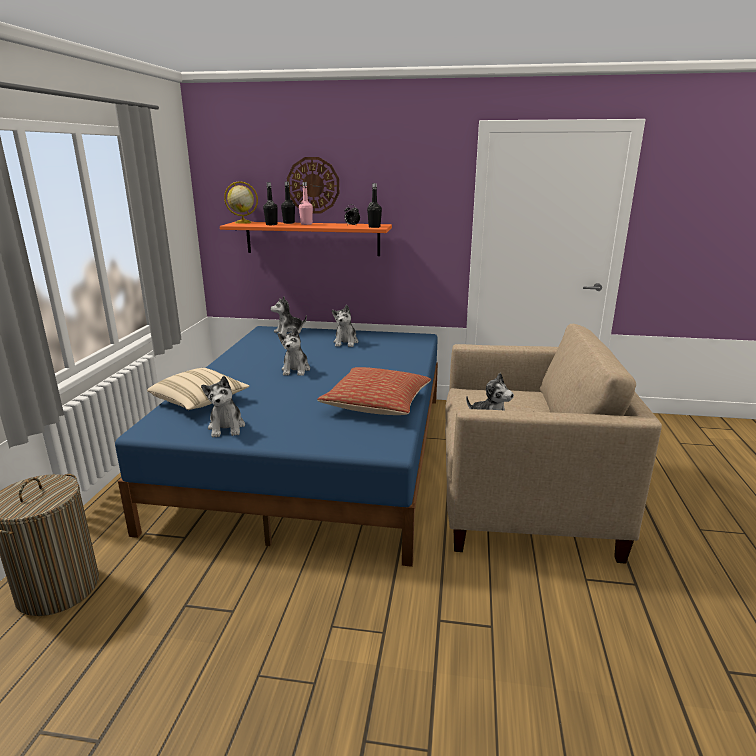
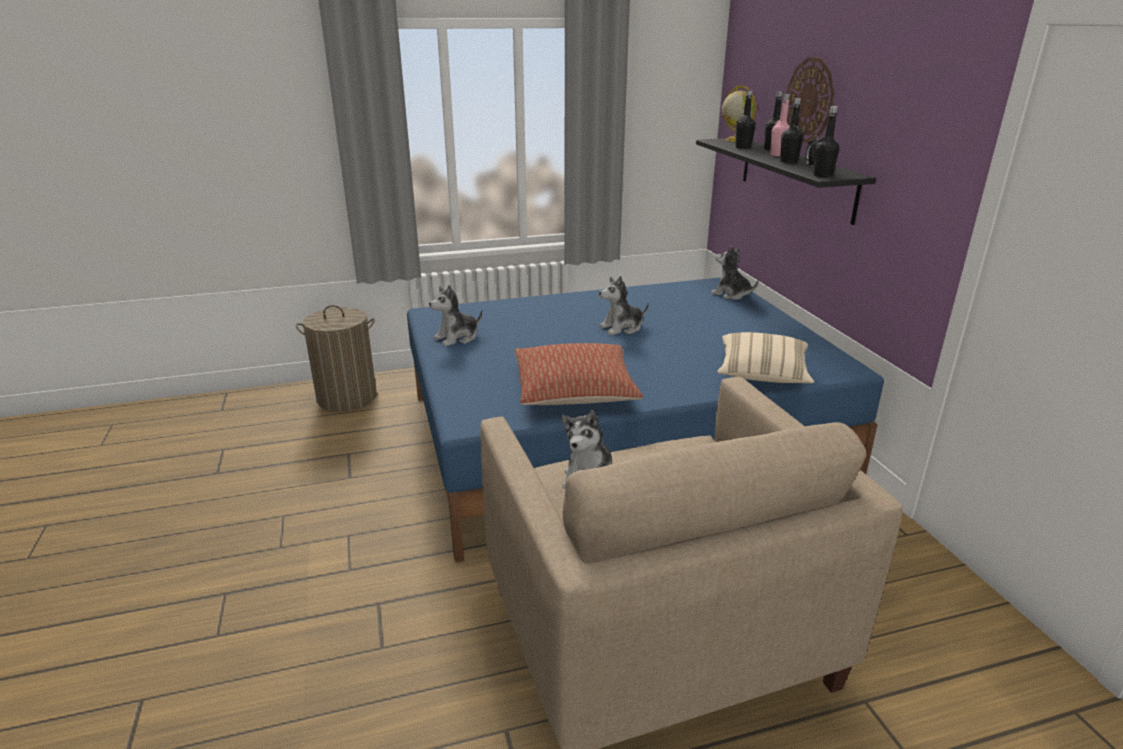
camera: 65 degrees right, 5 degrees up
(200, 402) = (499, 313): beige pillow -> beige pillow (762, 375)
(312, 238) = (796, 177): orange shelf -> black shelf
(329, 225) = (788, 162): none -> black bottle
(346, 342) = (745, 330): plush toy -> none

